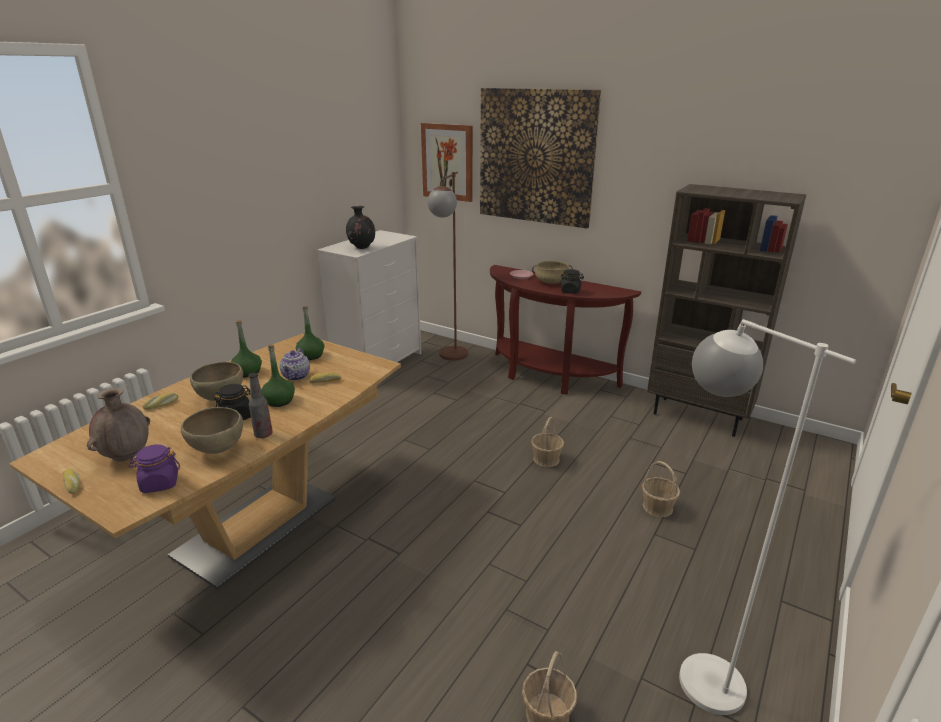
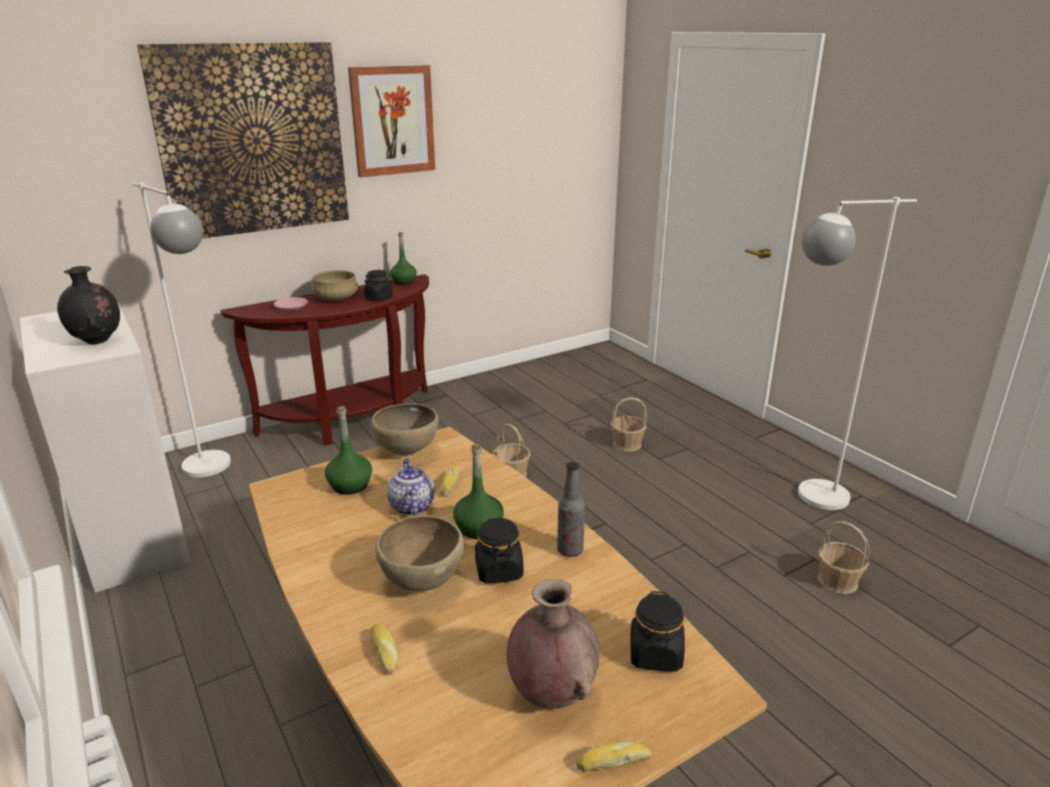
camera: 65 degrees left, 0 degrees up
(159, 483) = (655, 655): purple jar -> black jar
(217, 450) = (589, 594): brown bowl -> brown bowl (407, 452)
(248, 372) = (348, 548): green bottle -> green bottle (404, 281)
(296, 376) = (411, 506): teapot -> teapot turned 135 degrees counterclockwise
(447, 162) = (86, 172): picture -> picture (392, 121)
(450, 358) = (215, 471): brown floor lamp -> white floor lamp
(698, 416) = (515, 377): brown bookcase -> none

